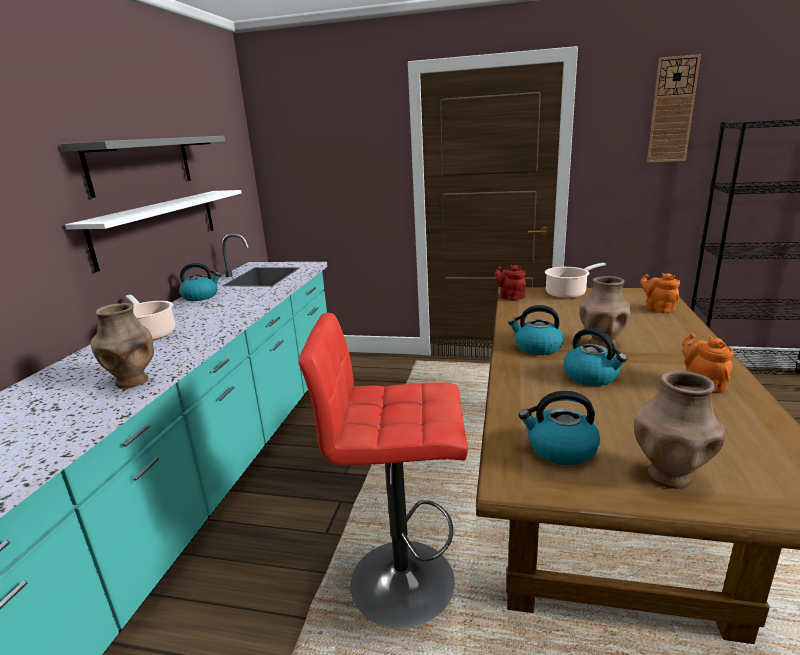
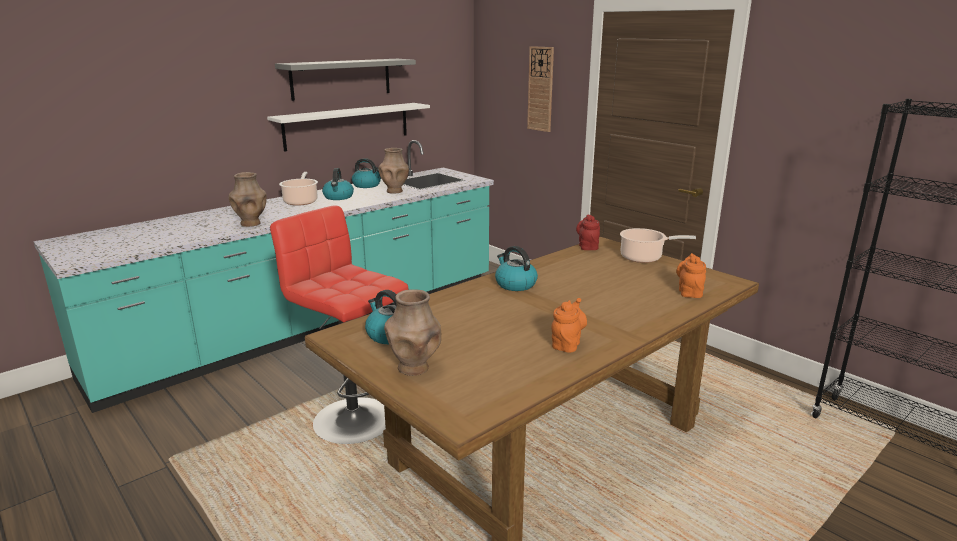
camera: 35 degrees right, 0 degrees up
(592, 376) = (504, 312): kettle -> kettle (338, 197)
(602, 344) = (567, 298): brown vase -> brown vase (395, 191)
(672, 110) = (850, 76): wall clock -> wall clock (540, 89)

